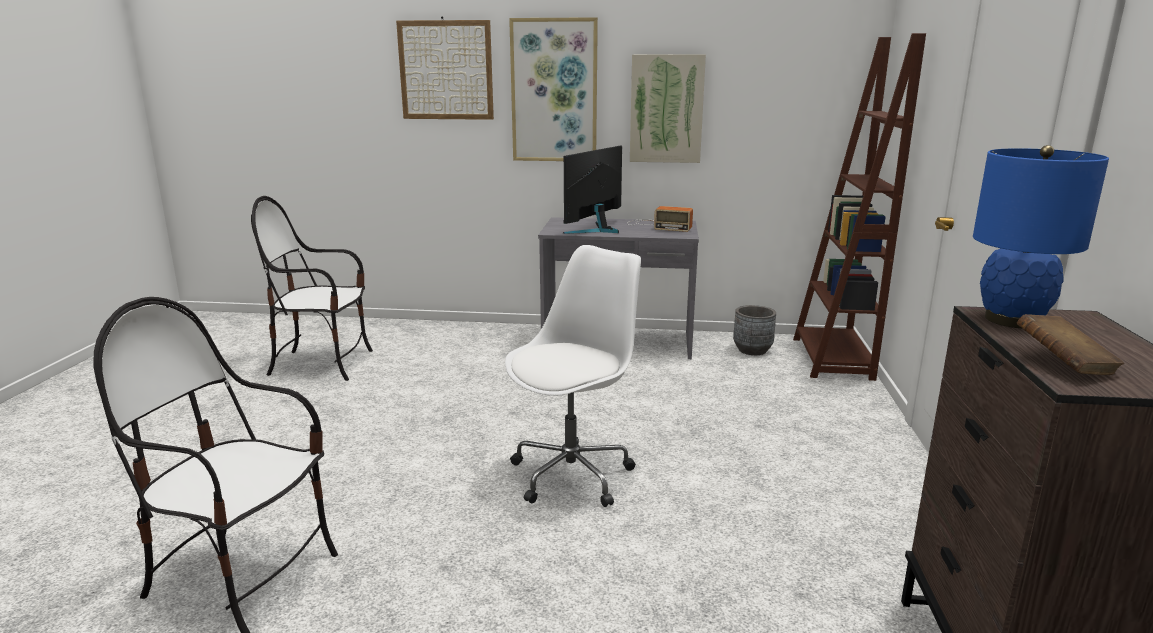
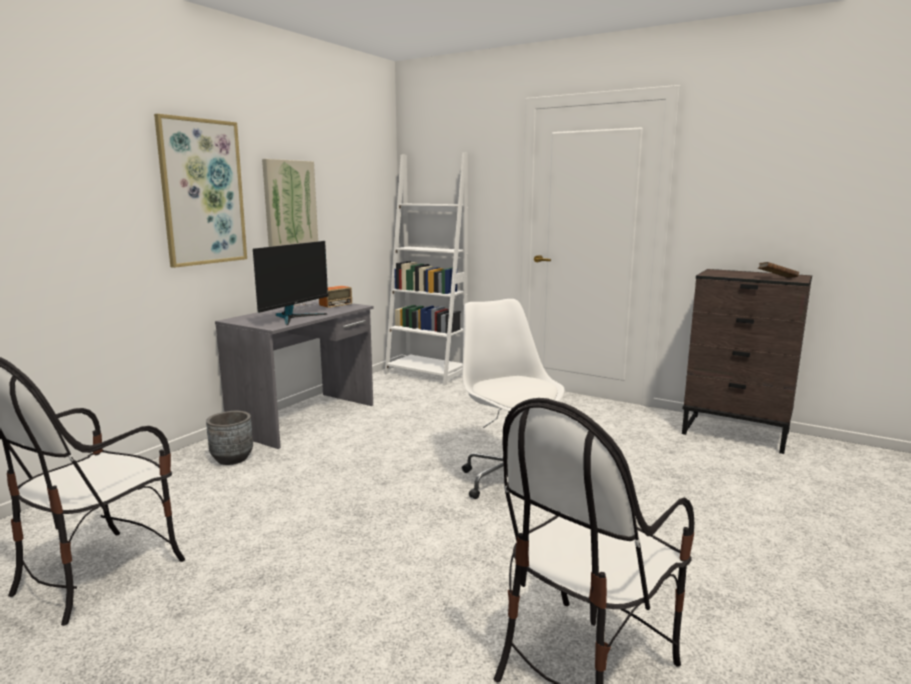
camera: 65 degrees left, 5 degrees down
(446, 68) = (82, 166): picture -> none
(596, 230) = (294, 317): monitor -> monitor turned 120 degrees counterclockwise
(752, 350) = (384, 387): grey planter -> grey planter (232, 458)
(832, 358) = (426, 374): brown bookcase -> white bookcase
(1012, 320) = (719, 274): blue table lamp -> none

